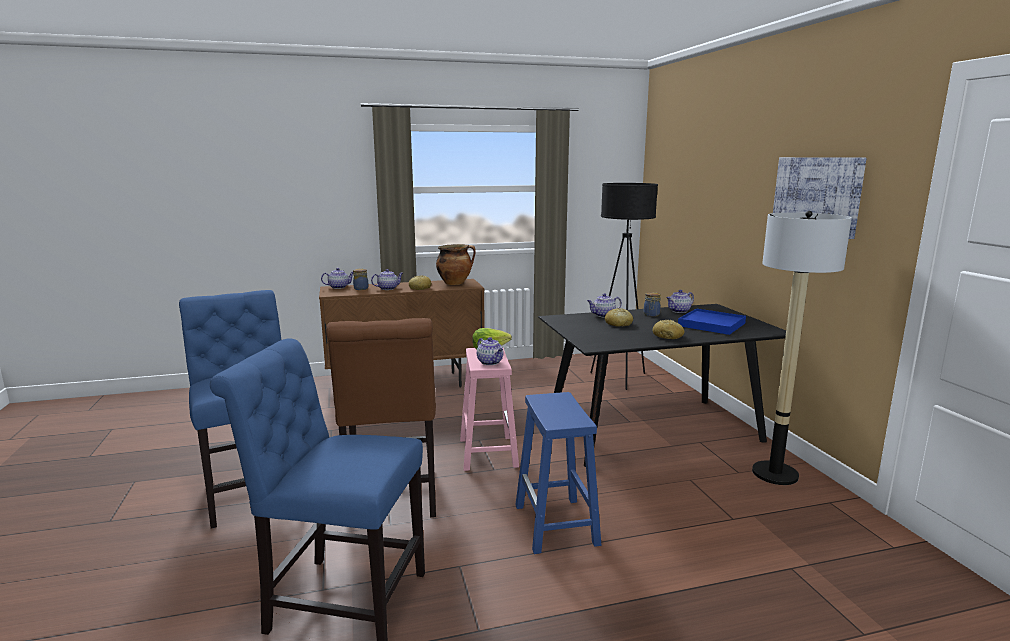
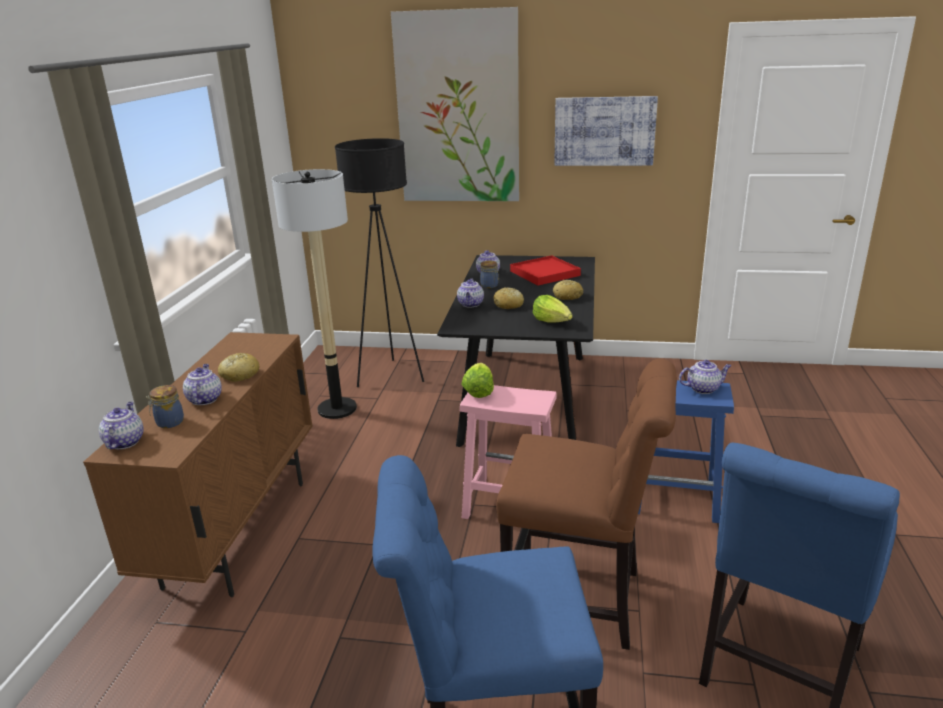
camera: 65 degrees left, 10 degrees up
(455, 283) = (244, 347): cooking pot -> none
(490, 362) = (528, 398): teapot -> teapot (703, 388)
(603, 338) = (552, 321): none -> lettuce
(711, 324) = (545, 273): blue tray -> red tray
(721, 166) = (458, 109): none -> picture
(774, 473) = (634, 374): floor lamp -> floor lamp (337, 409)

